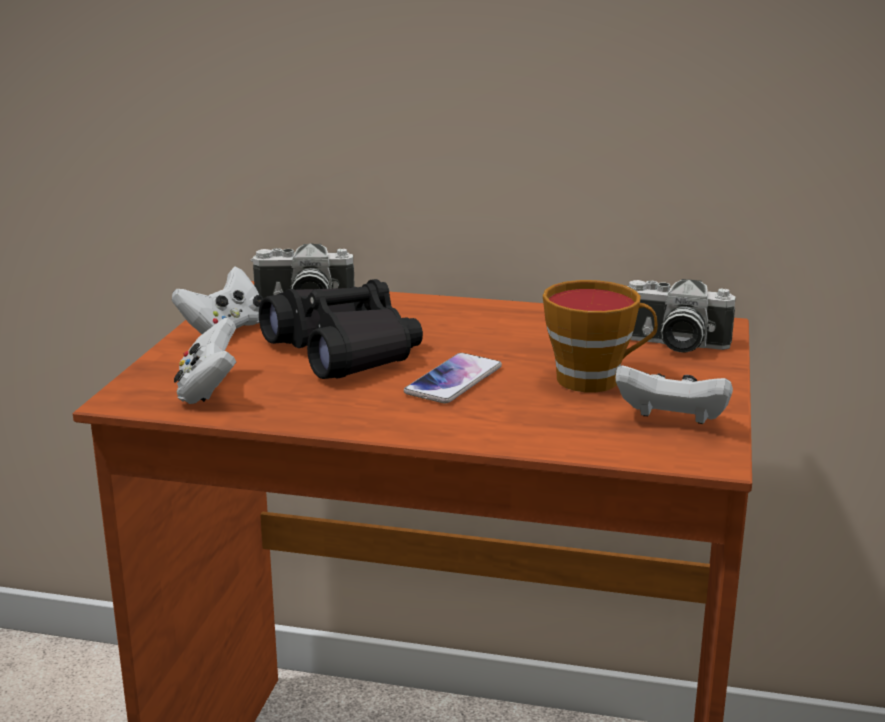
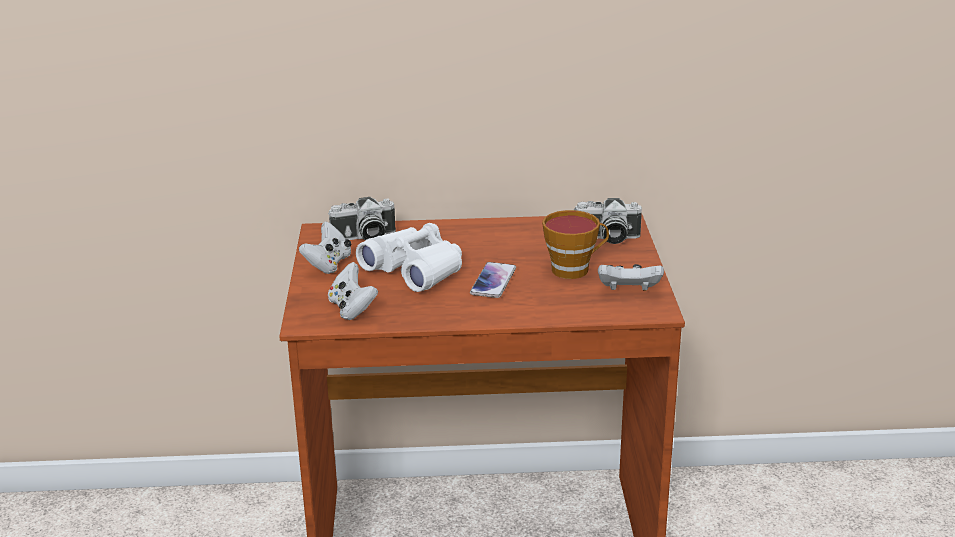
camera: 15 degrees left, 5 degrees up
(344, 351) = (415, 270): black binoculars -> white binoculars

